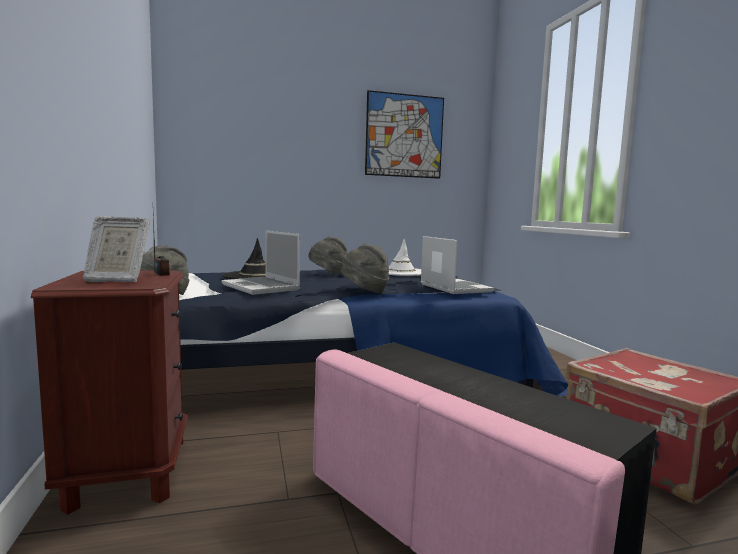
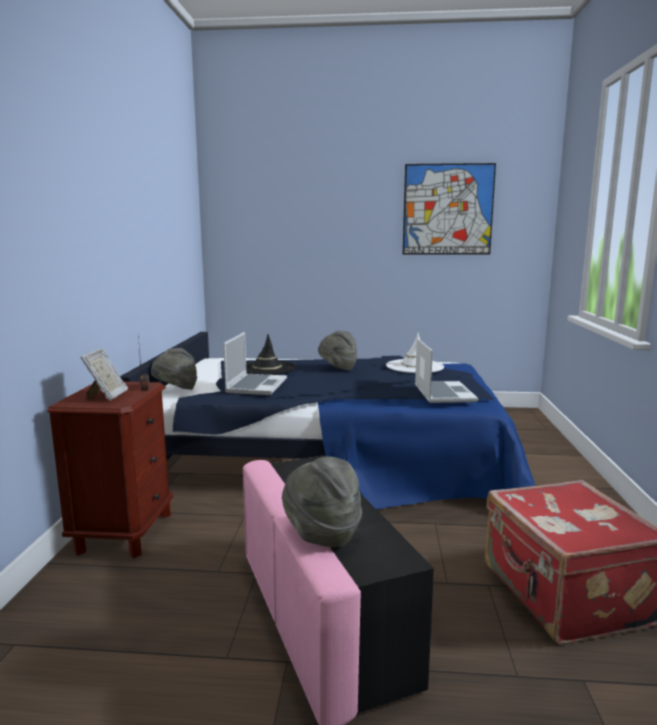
camera: 20 degrees right, 5 degrees up
(116, 280) = (107, 396): picture frame -> picture frame turned 105 degrees counterclockwise
(262, 287) = (256, 385): laptop -> laptop turned 150 degrees counterclockwise
(364, 291) = (345, 394): grey hat -> grey hat (321, 533)

